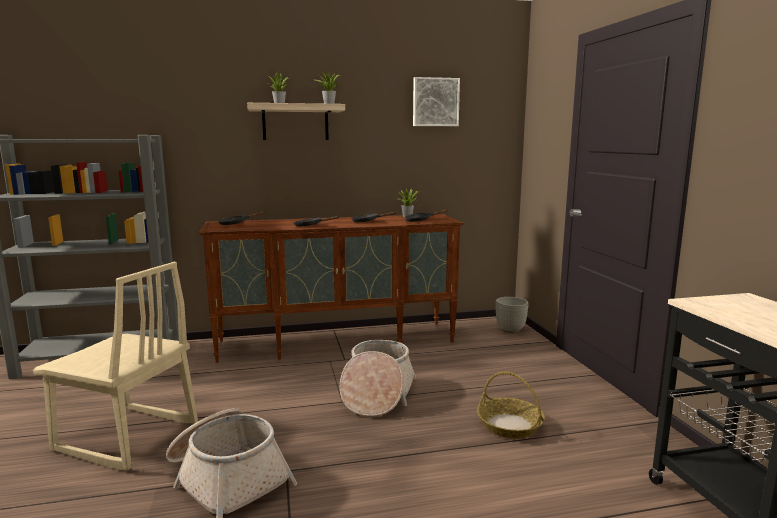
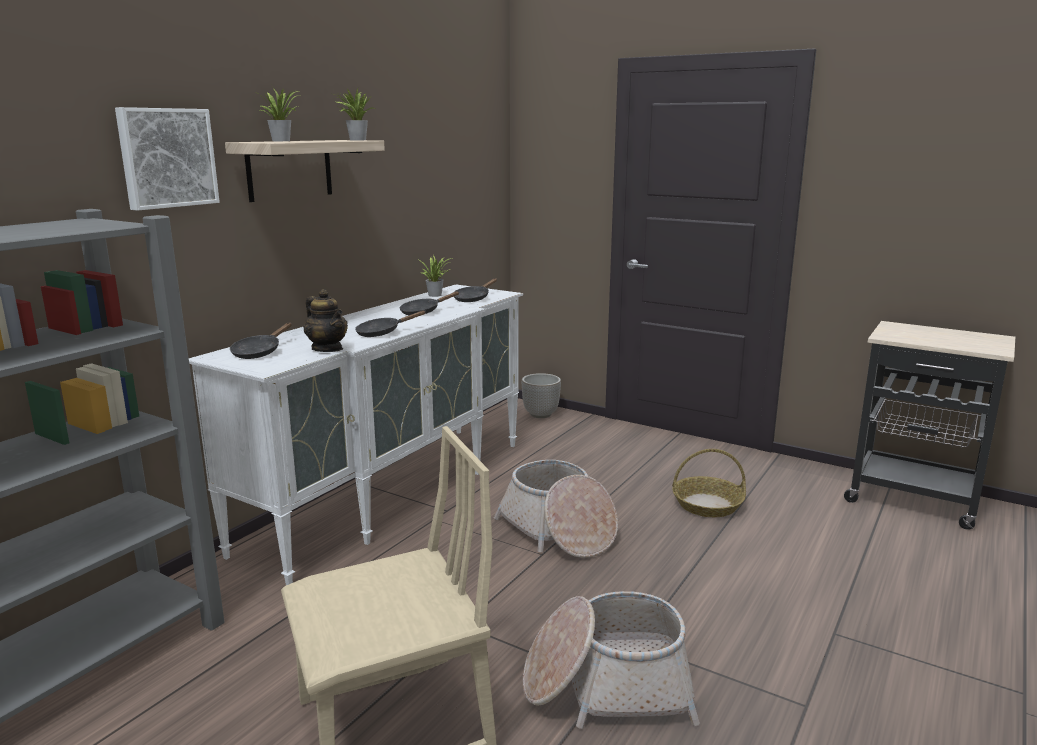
camera: 45 degrees left, 5 degrees up
(263, 227) = (327, 349): none -> teapot
(337, 342) = (393, 494): brown cabinet -> white cabinet
(435, 102) = (437, 131): picture -> picture (167, 158)

